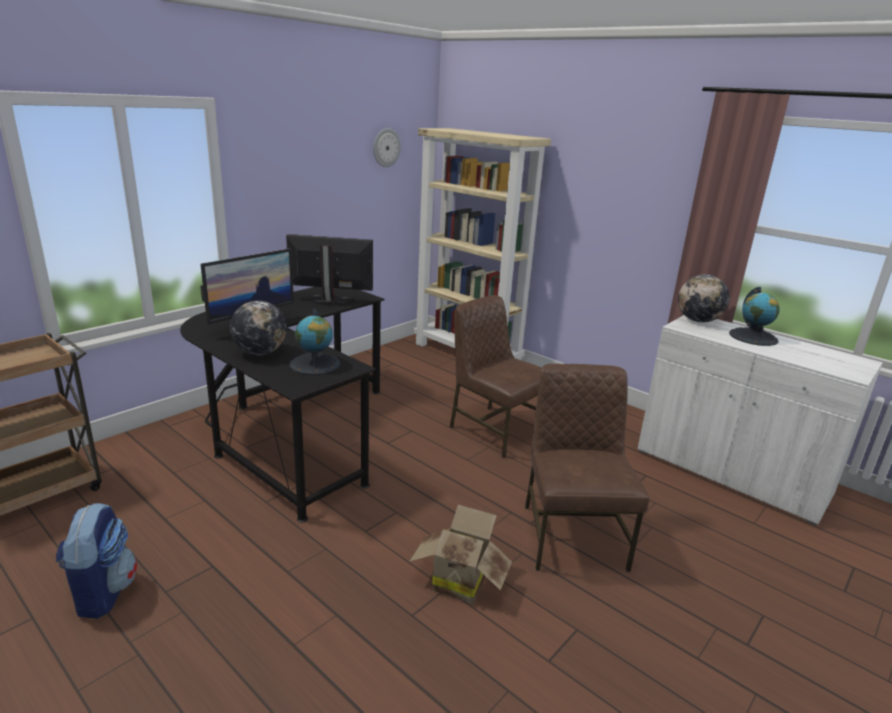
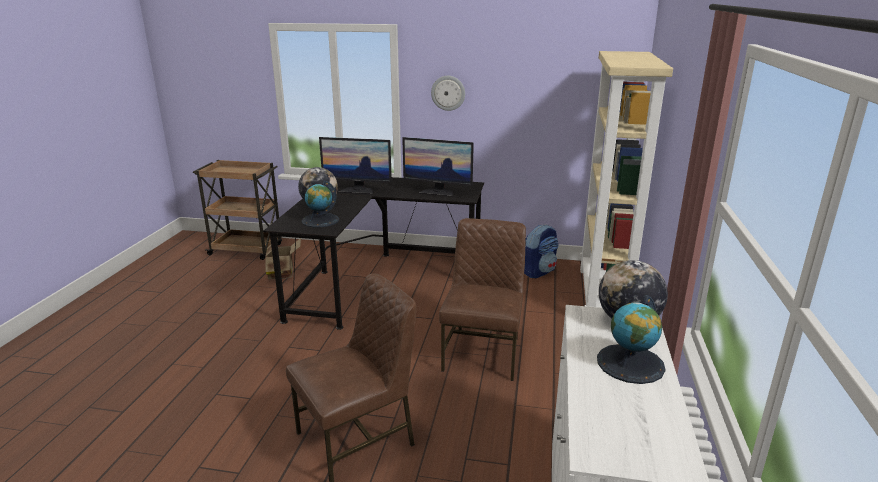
camera: 60 degrees right, 0 degrees up
(102, 592) = (186, 298): backpack -> backpack (539, 272)
(330, 301) = (438, 192): monitor -> monitor turned 135 degrees clockwise
(386, 147) = (570, 68): wall clock -> wall clock (448, 93)
(459, 580) = (262, 401): cardboard box -> cardboard box (283, 273)

